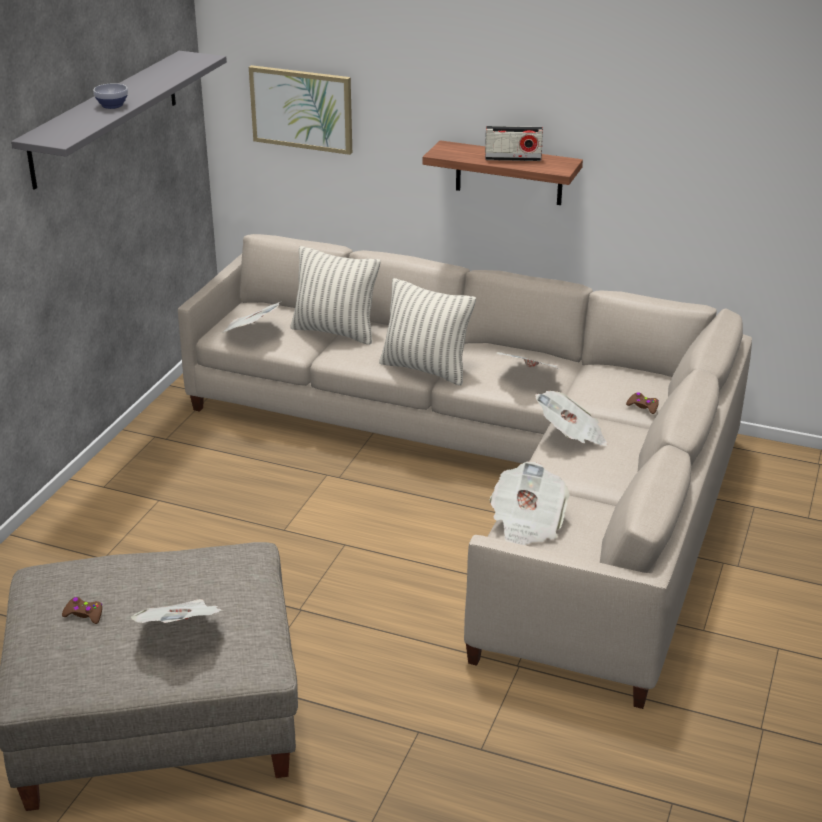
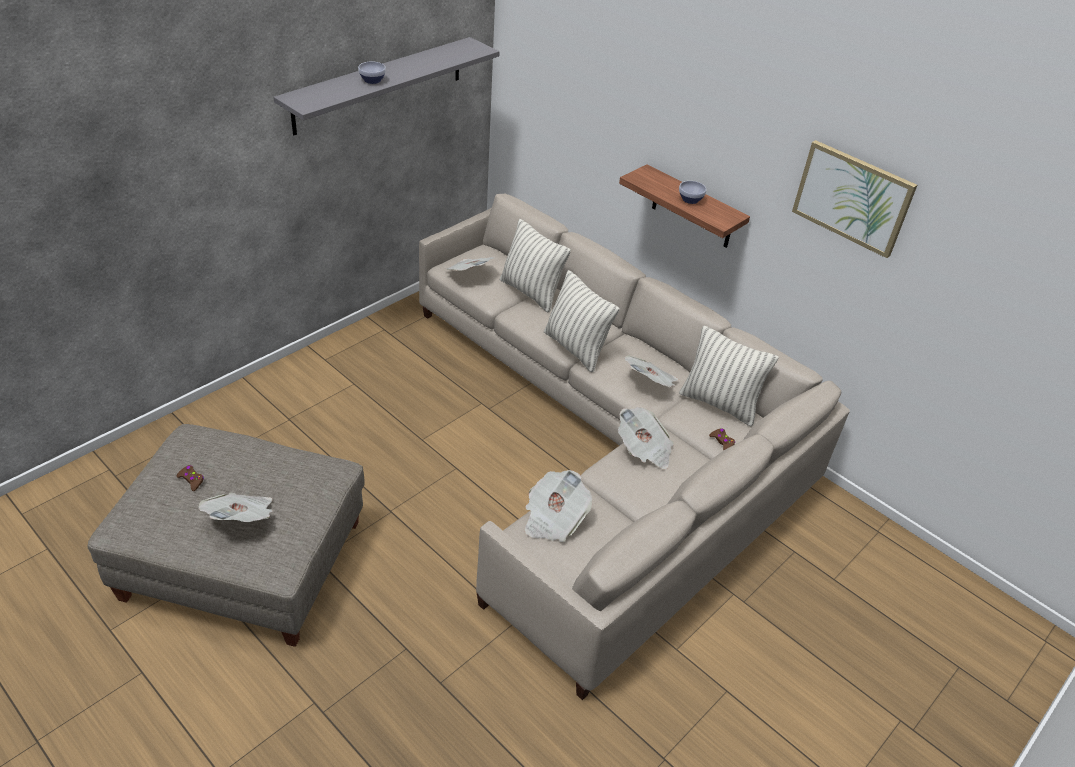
camera: 20 degrees right, 10 degrees up
(302, 109) = (555, 106): picture -> picture (852, 198)
(513, 158) = (691, 199): radio -> bowl
(614, 375) = (719, 404): none -> pillow

